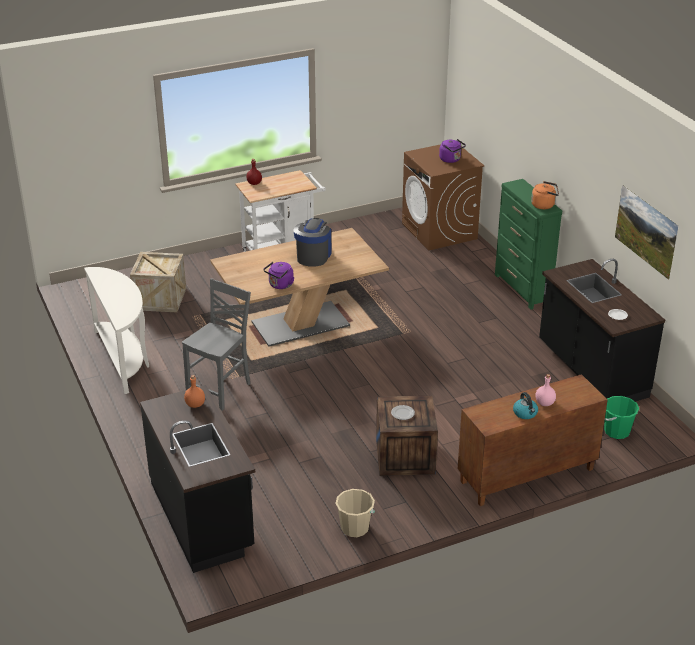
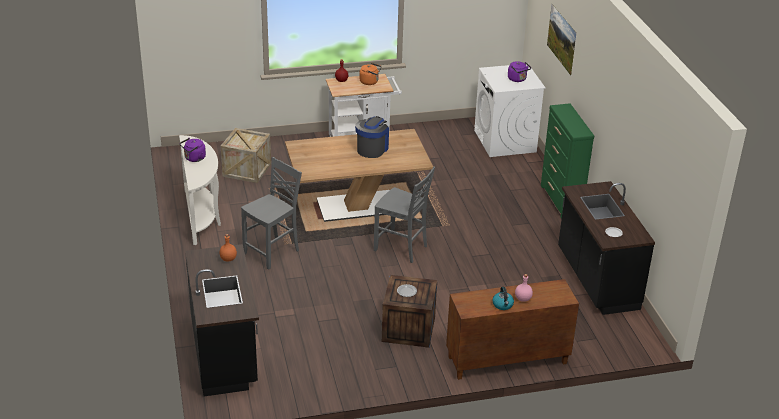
camera: 10 degrees right, 0 degrees up
(280, 285) = (335, 170): purple kettle -> purple kettle (194, 158)
(355, 528) = (346, 381): beige bucket -> none
(366, 365) = (401, 248): none -> grey chair
(439, 231) = (505, 141): brown washing machine -> white washing machine
(544, 205) = (580, 129): orange kettle -> orange kettle (370, 82)
(616, 431) = (600, 334): green bucket -> none
(643, 244) = (645, 174): picture -> picture (560, 49)

